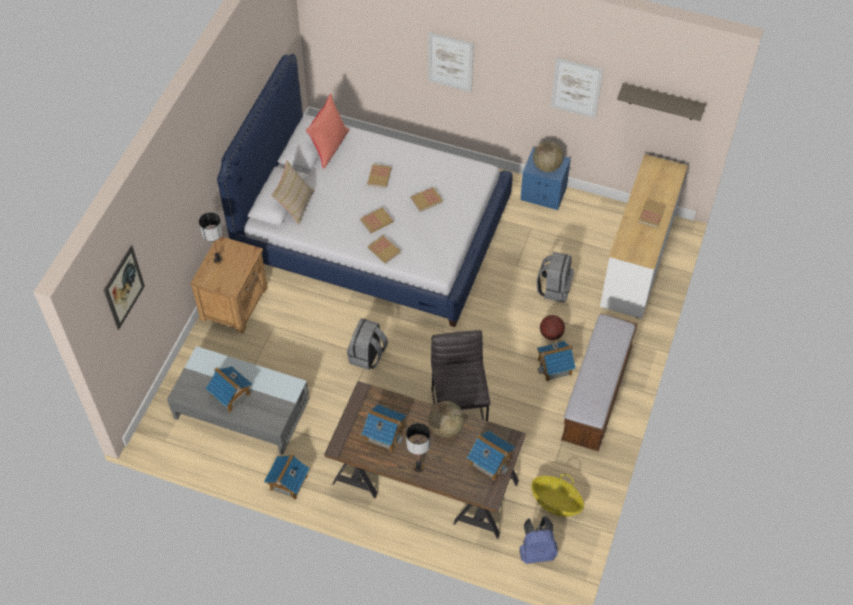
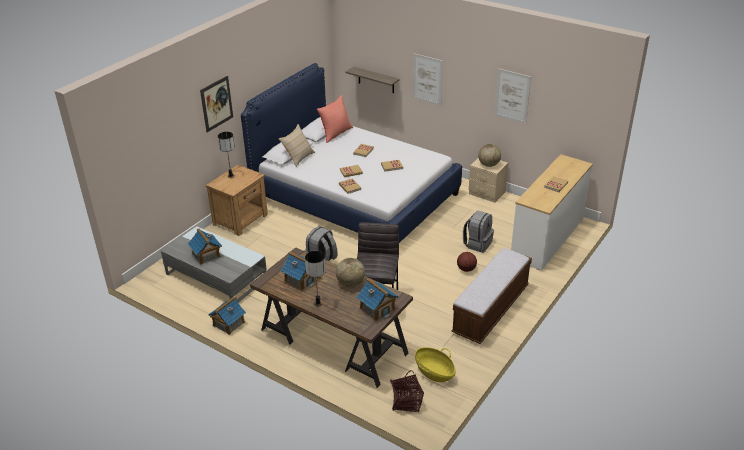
camera: 15 degrees right, 20 degrees down
(124, 287) = (139, 141): picture -> picture (216, 103)
(536, 551) = (406, 402): blue backpack -> basket
(543, 194) = (487, 193): blue nightstand -> beige nightstand
(555, 367) = (462, 288): toy house -> none
(662, 102) = (573, 104): shelf -> shelf (376, 80)

